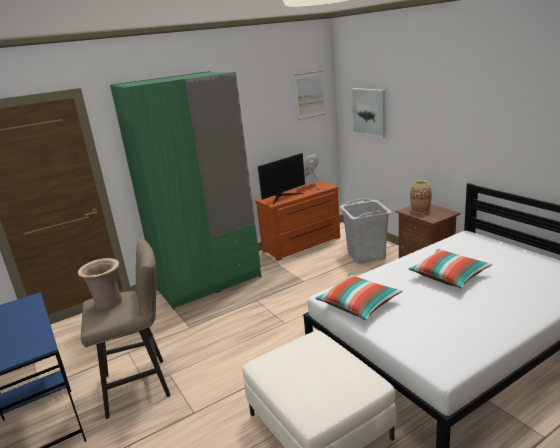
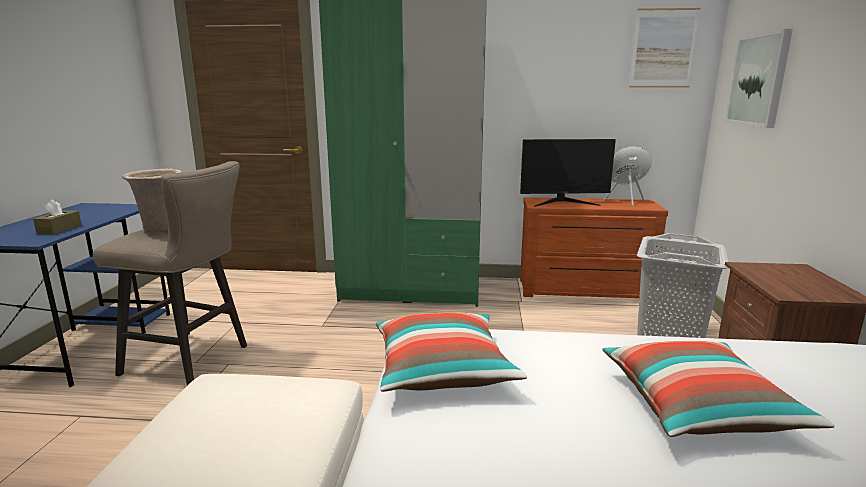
camera: 35 degrees right, 5 degrees down
(30, 335) = (59, 229): none -> brown tissue box
(420, 210) = (780, 274): vase -> none

